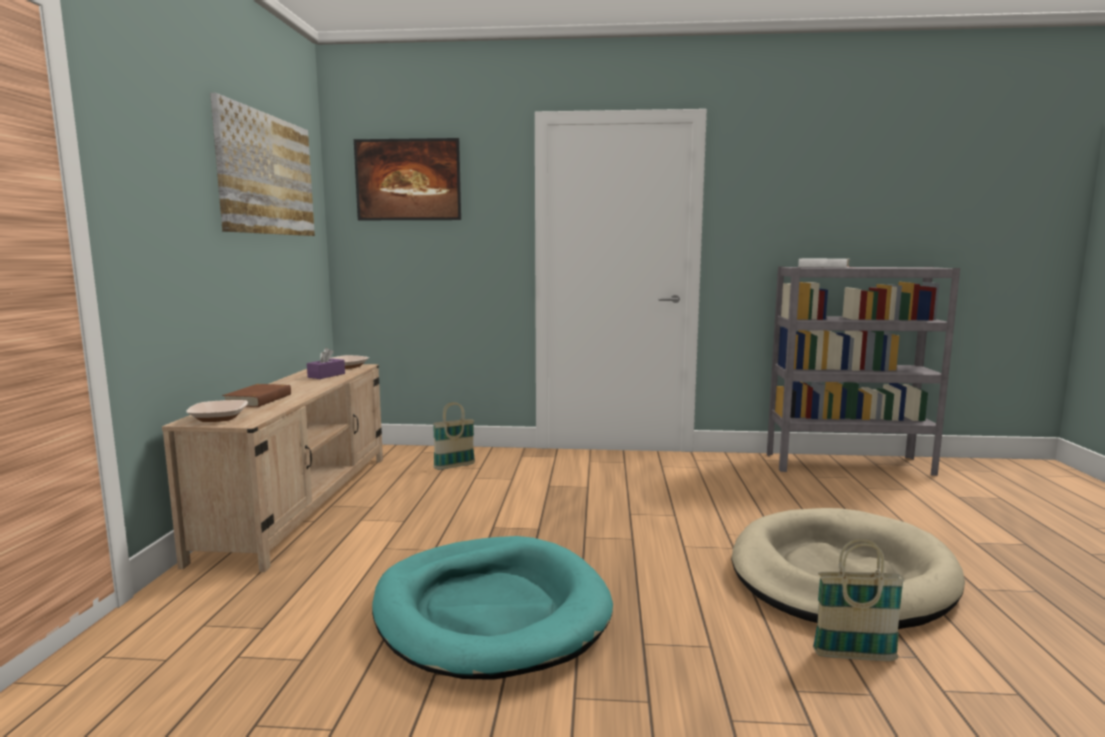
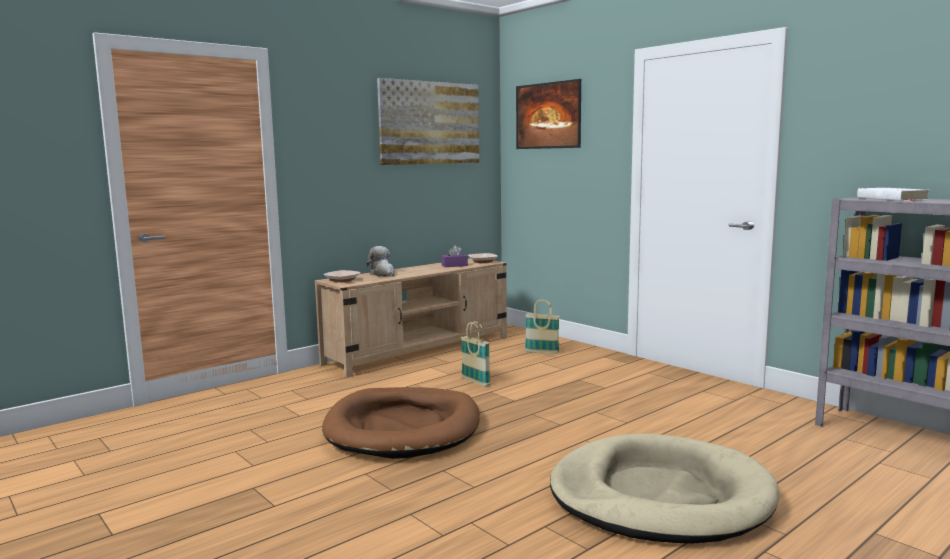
camera: 45 degrees right, 0 degrees up
(259, 400) = (383, 274): brown book -> plush toy
(490, 611) = (403, 428): turquoise dog bed -> brown dog bed
(854, 656) = (546, 529): basket -> basket (475, 382)

